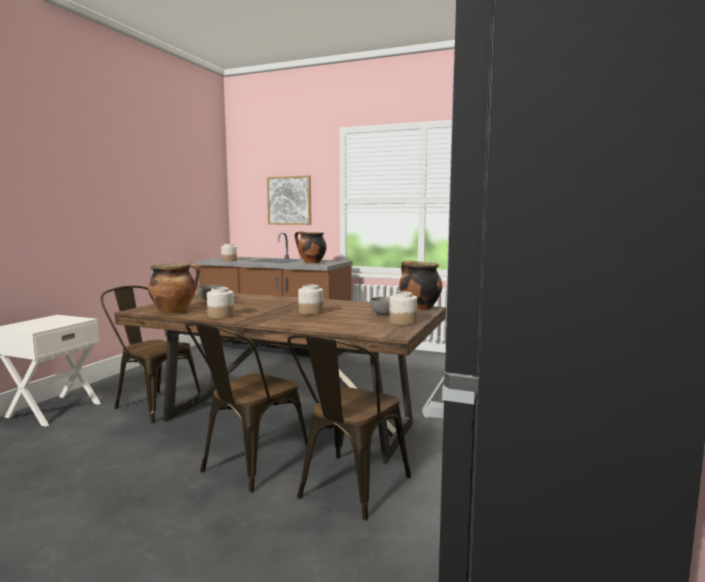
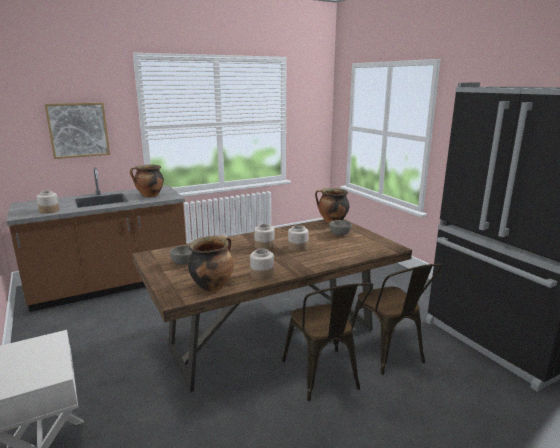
camera: 50 degrees left, 10 degrees up
(153, 404) = (140, 387): brown chair -> none
(402, 322) = (366, 237): jar -> jar (264, 246)

